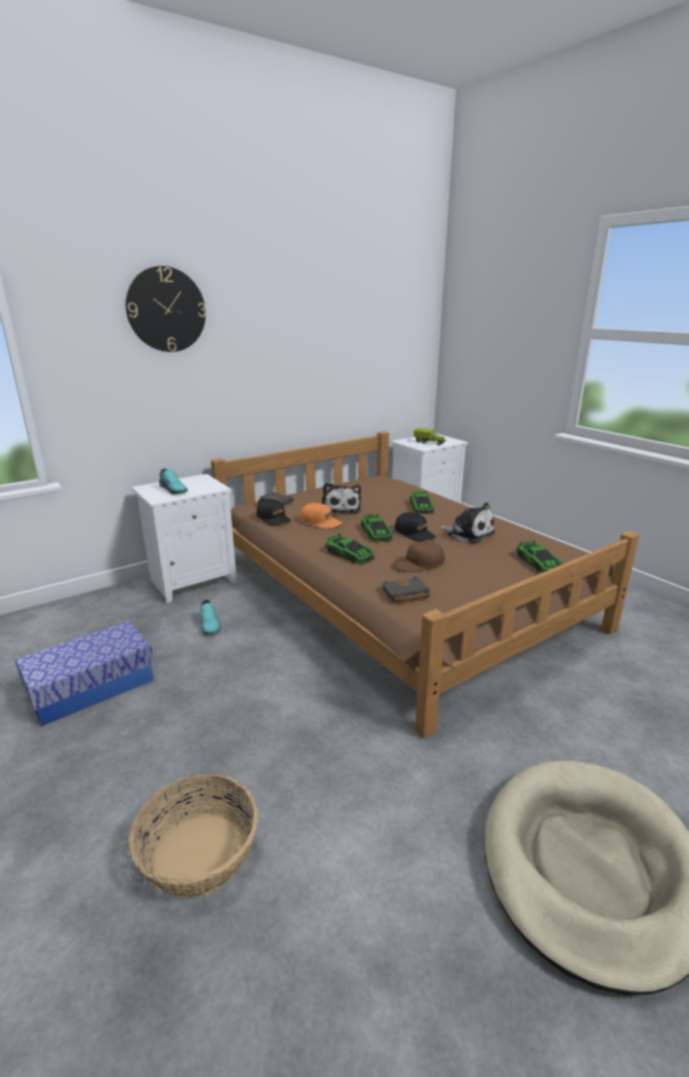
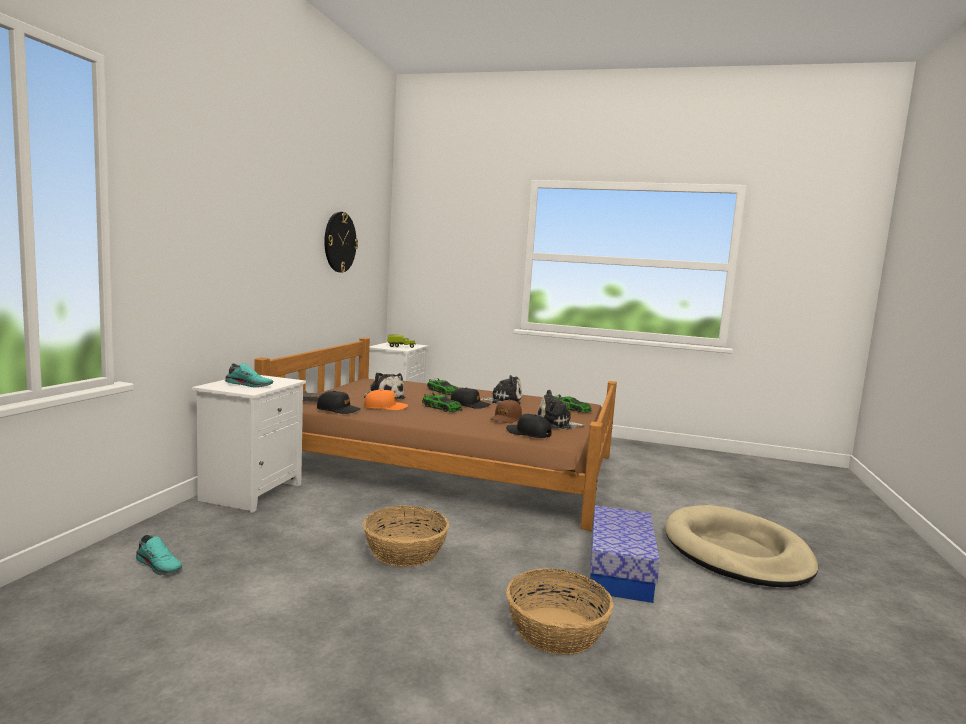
camera: 40 degrees left, 15 degrees down
(91, 687) = (286, 585): storage box -> storage box (619, 570)
(166, 310) = (230, 202): wall clock -> wall clock (339, 242)
(210, 624) = (328, 516): turquoise shoe -> turquoise shoe (160, 565)
(211, 688) = (404, 551): none -> basket
(350, 554) = (449, 421): toy car -> none
(405, 594) = (528, 433): black book -> black cap
(468, 587) = (556, 424): none -> plush toy

